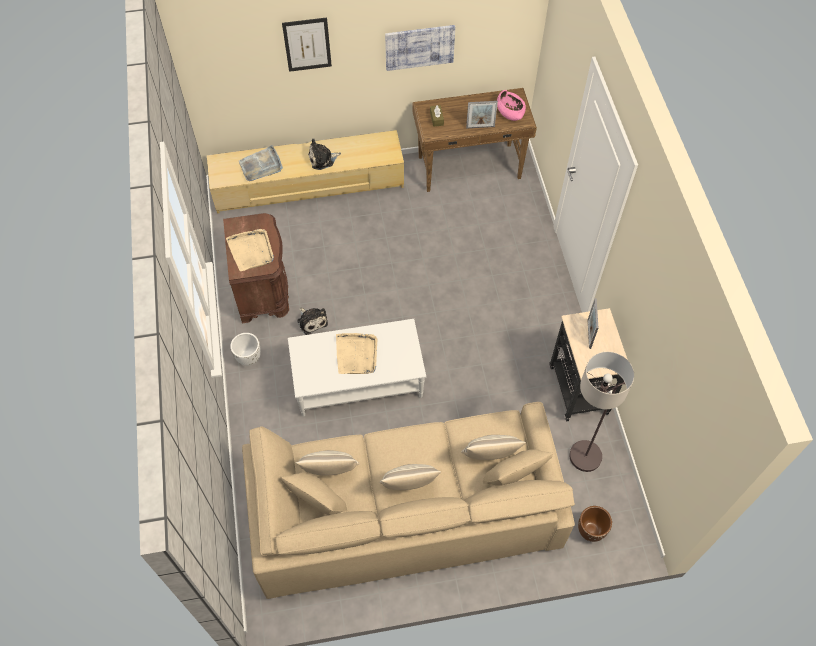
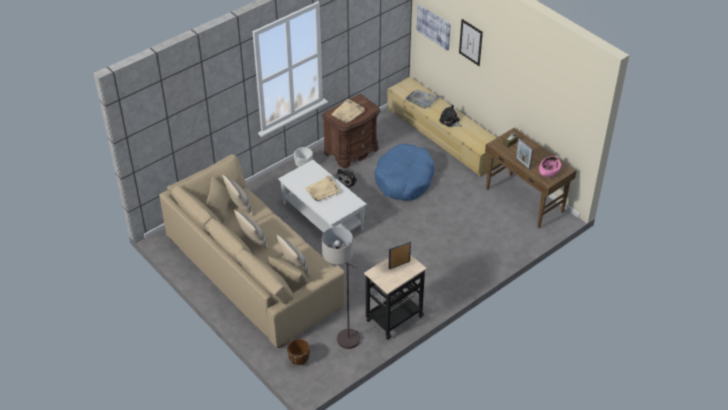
camera: 60 degrees right, 15 degrees down
(354, 261) = (404, 179): none -> blue dog bed
(419, 47) = (525, 90): picture -> picture (434, 26)

